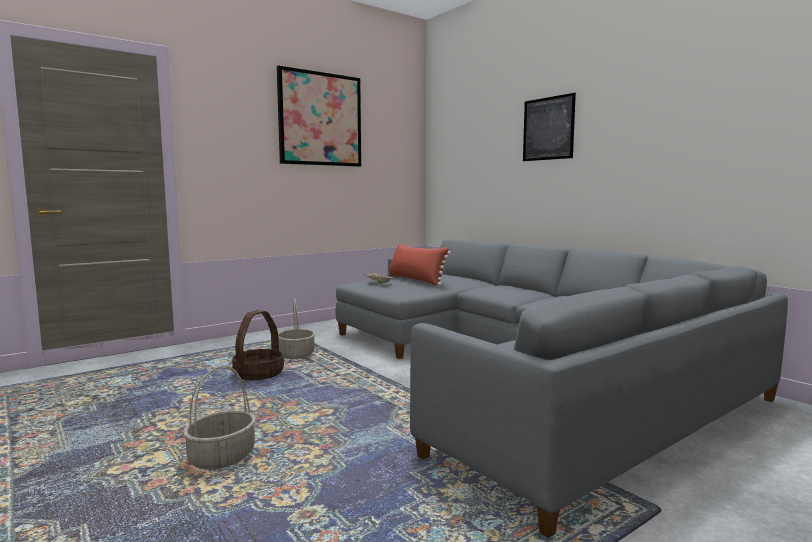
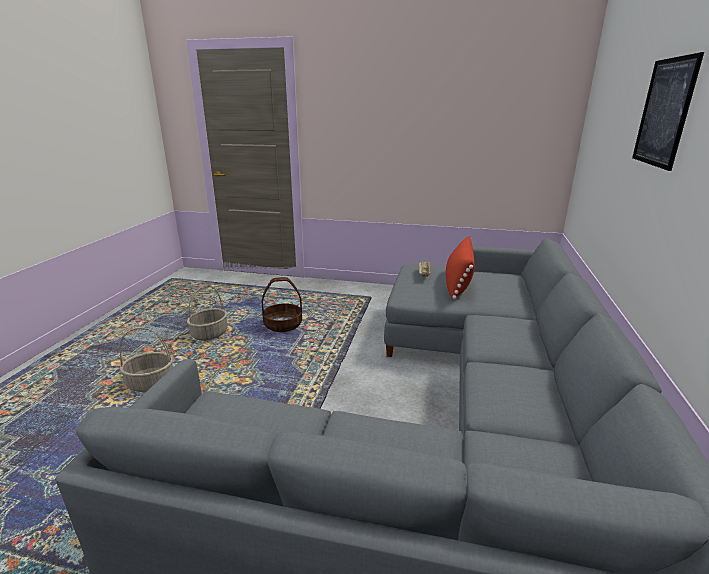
camera: 50 degrees right, 15 degrees up
(296, 355) = (334, 317): basket -> basket (209, 334)
(320, 119) = (434, 88): picture -> none

